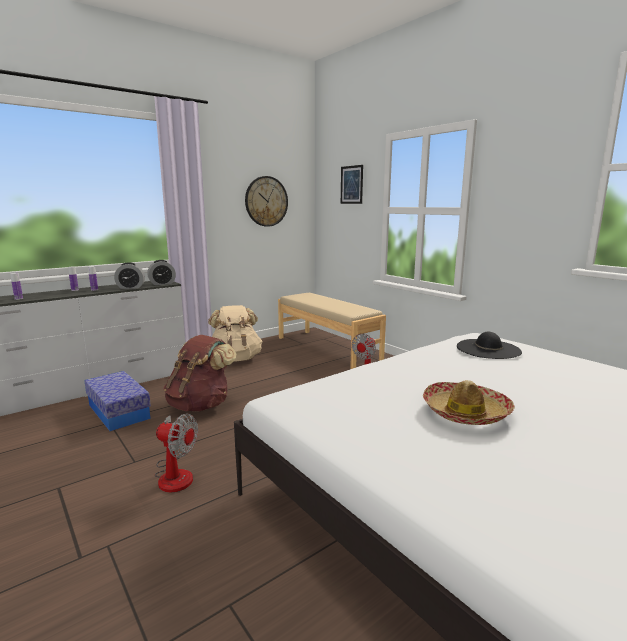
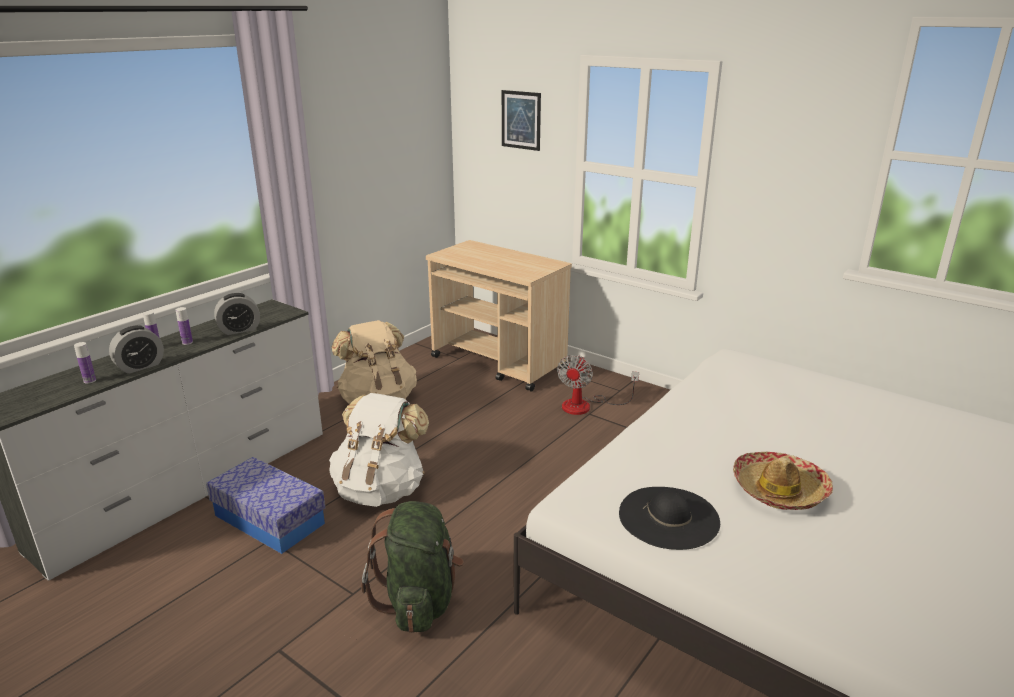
camera: 15 degrees left, 10 degrees up
(162, 283) = (279, 314): alarm clock -> alarm clock (140, 366)
(175, 474) = (419, 601): fan -> green backpack
(201, 405) = (381, 490): brown backpack -> white backpack
(266, 201) = (389, 148): wall clock -> none
(328, 348) = (499, 363): beige bench -> beige cart
(488, 349) = (758, 383): black hat -> black hat (669, 517)

